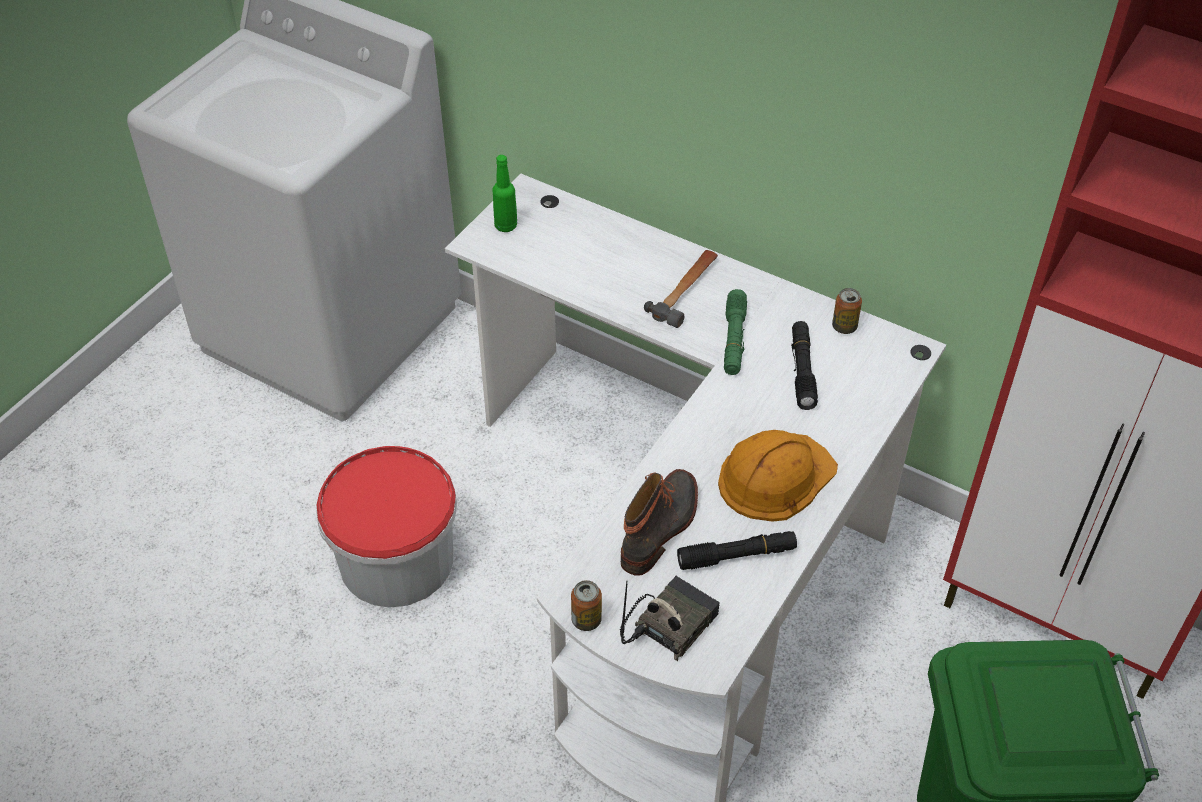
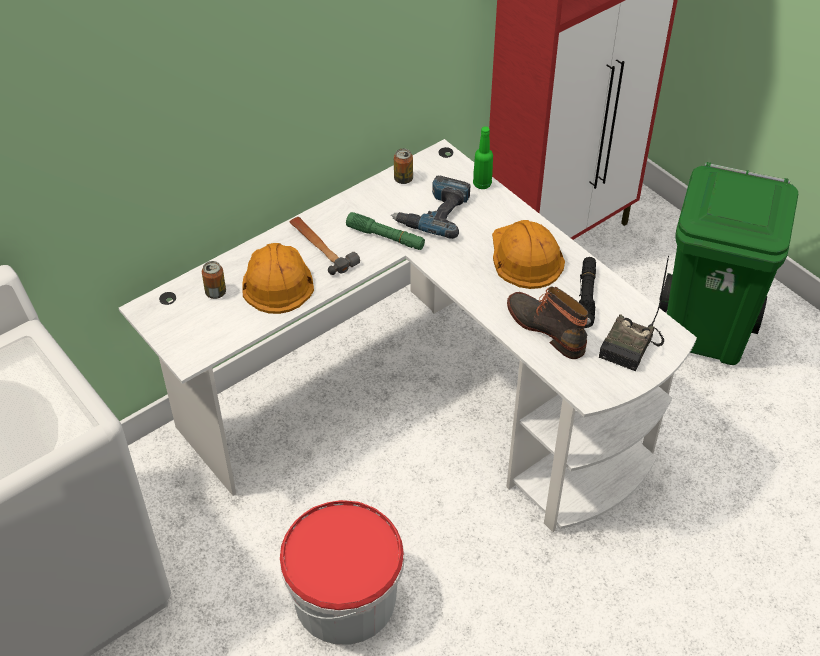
camera: 70 degrees left, 0 degrees up
(505, 226) = (180, 333): green bottle -> green bottle (482, 184)
(586, 620) = (614, 391): can -> can (216, 292)
(616, 271) = (276, 280): none -> orange hard hat
(668, 623) = (631, 348): radio -> radio turned 120 degrees counterclockwise
(802, 371) = (434, 212): black flashlight -> power drill

